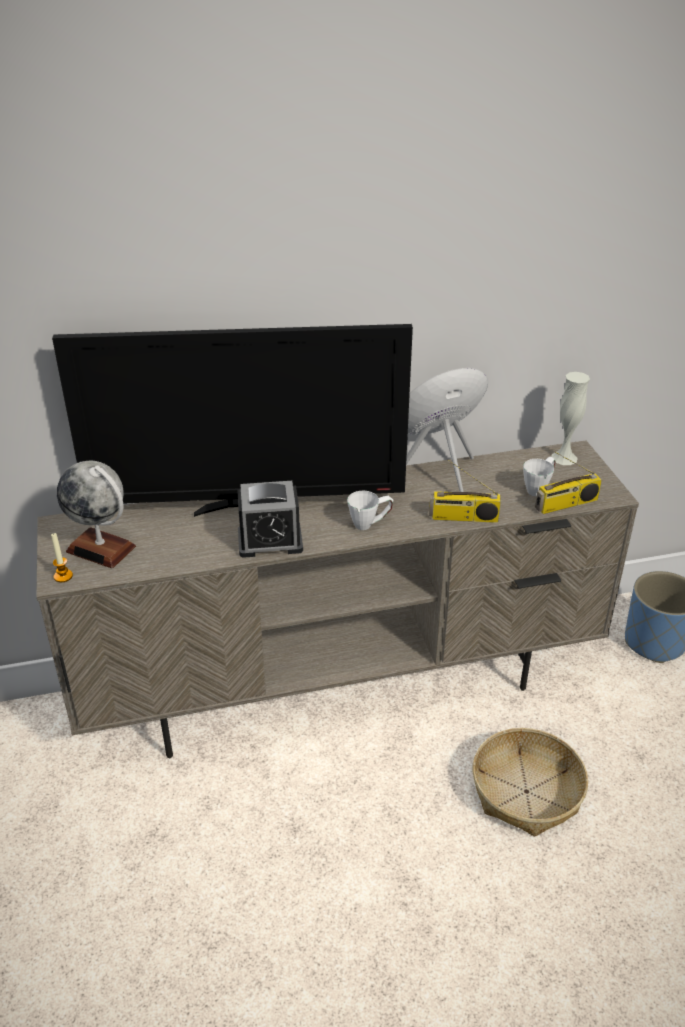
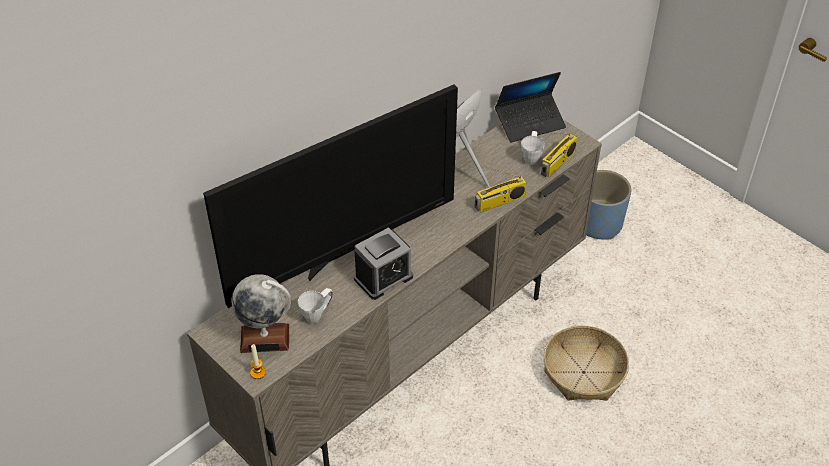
camera: 30 degrees left, 10 degrees up
(370, 524) = (441, 234): white mug -> white mug (317, 314)
(564, 458) = (530, 123): white vase -> laptop

